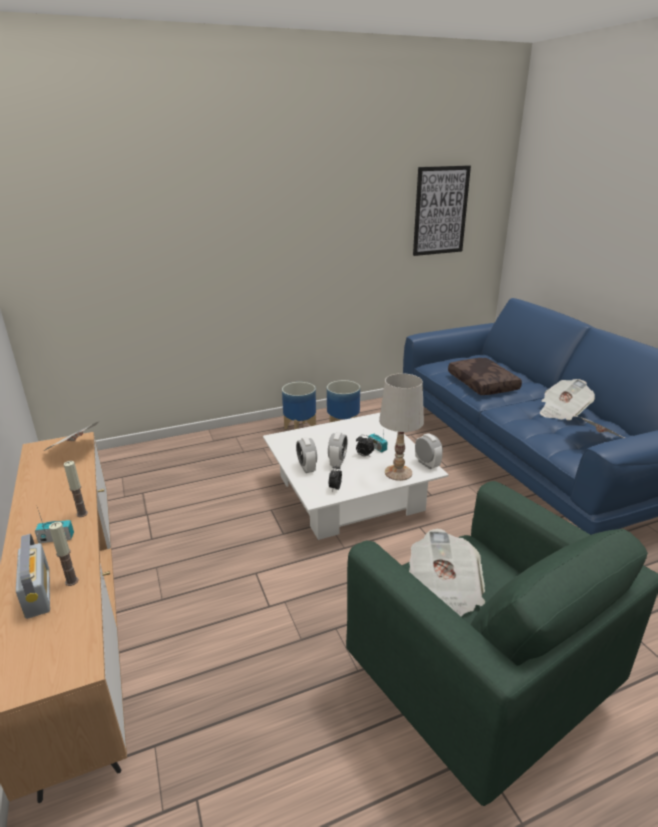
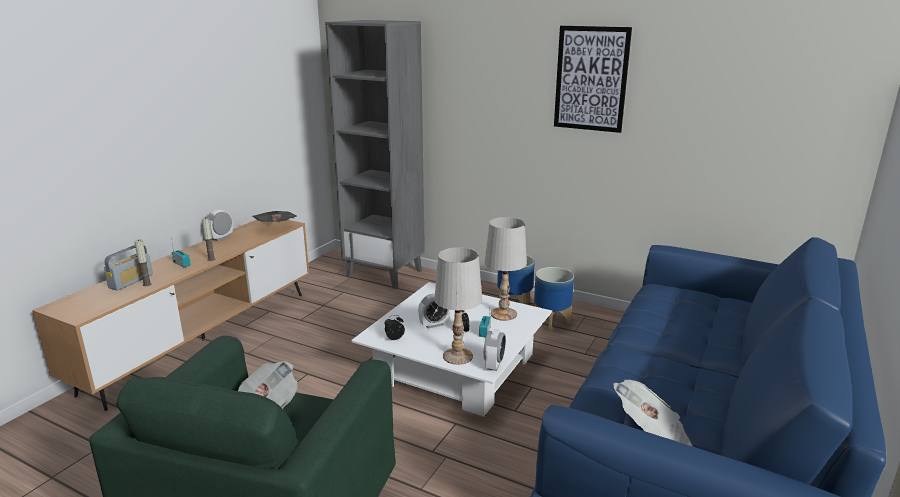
camera: 50 degrees right, 5 degrees down
(150, 457) = (385, 273): none -> grey bookcase
(307, 468) = (407, 316): alarm clock -> alarm clock (221, 238)
(361, 430) = (504, 314): none -> white table lamp
(440, 211) = (753, 99): picture -> picture (591, 79)
(483, 384) = (667, 325): brown pillow -> none
(562, 412) = (686, 388): newspaper -> none

